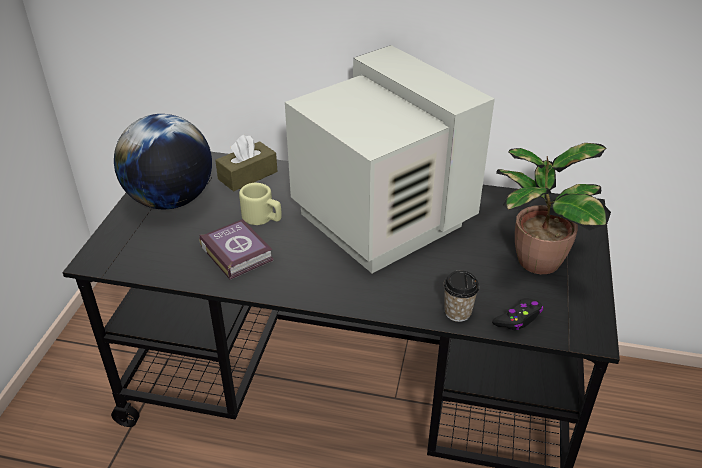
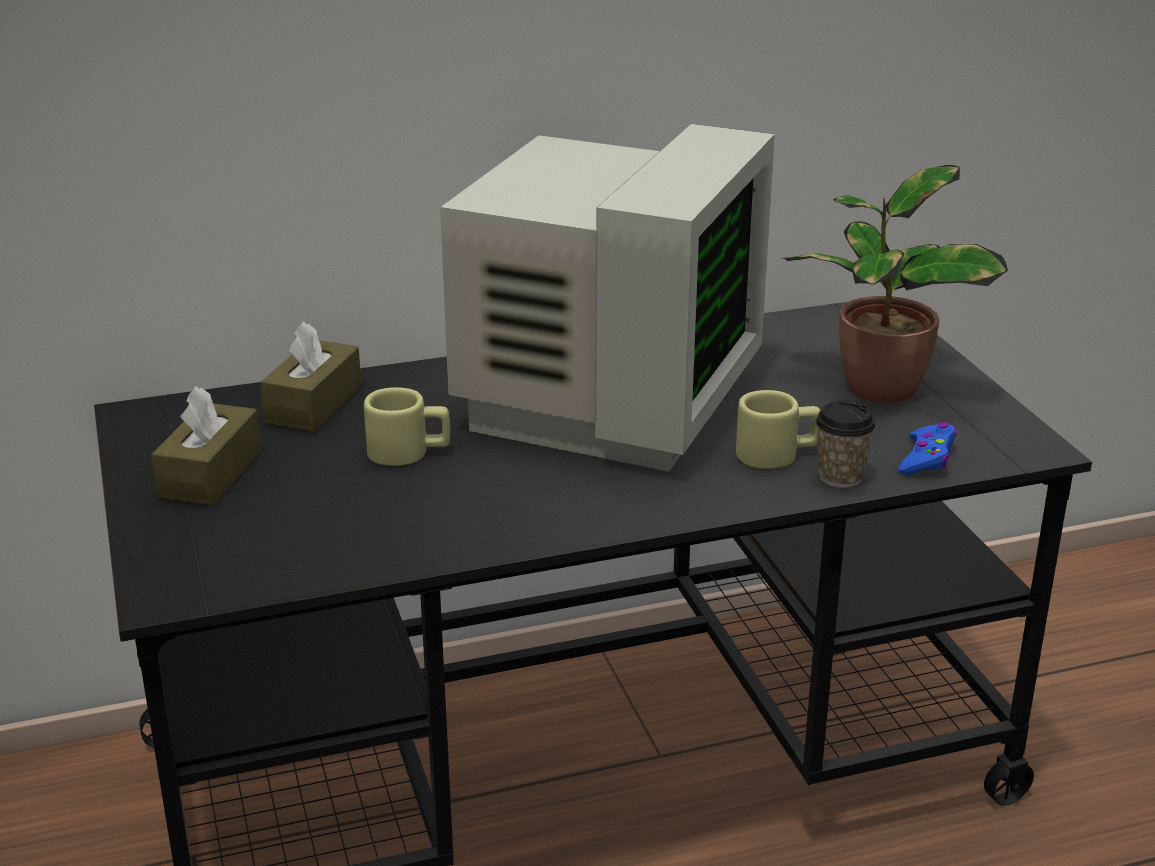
camera: 30 degrees left, 10 degrees down
(171, 200) = (210, 474): globe -> brown tissue box
(237, 252) = (419, 508): book -> none
(379, 220) = (604, 403): monitor -> monitor turned 90 degrees clockwise
(437, 285) = (777, 454): none -> beige mug
(518, 319) = (927, 459): black game controller -> blue game controller

